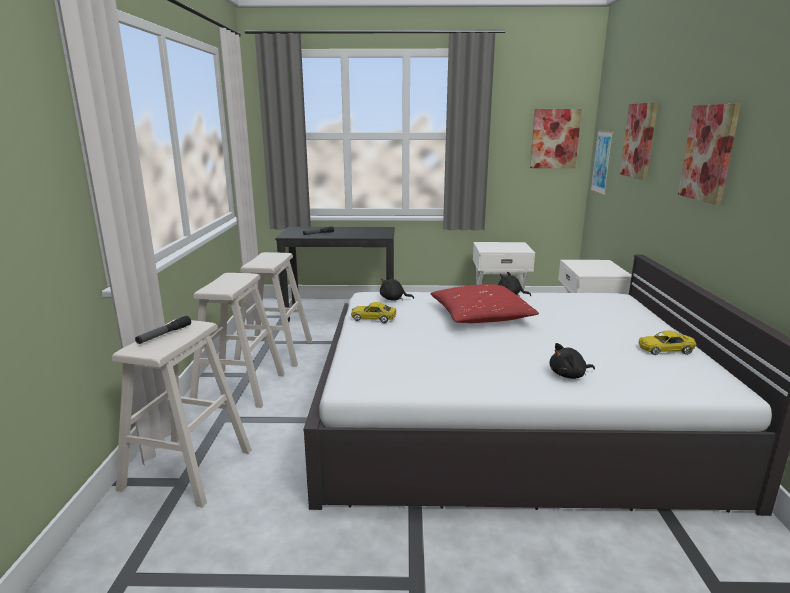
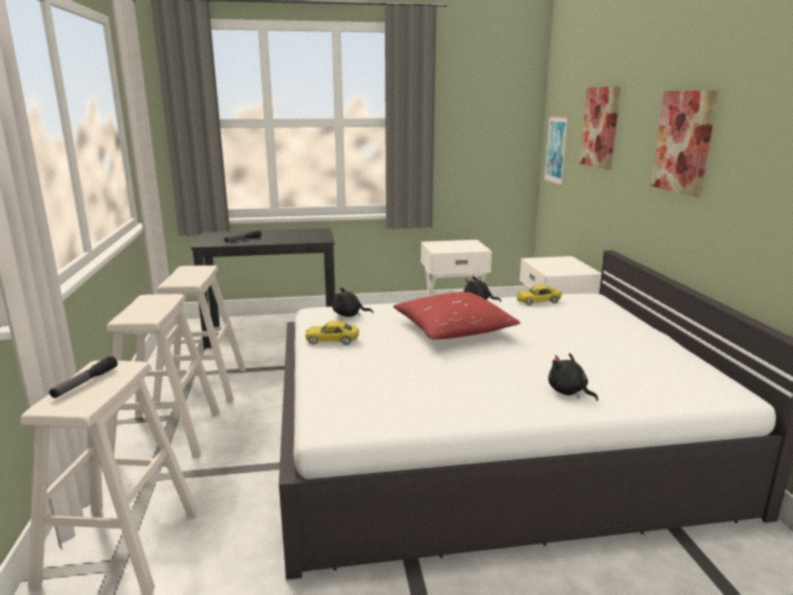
camera: 10 degrees left, 0 degrees up
(554, 138) = (503, 124): picture -> none
(569, 375) = (568, 392): black plush toy -> black plush toy turned 75 degrees clockwise
(665, 349) = (656, 354): yellow toy car -> yellow toy car (538, 301)

